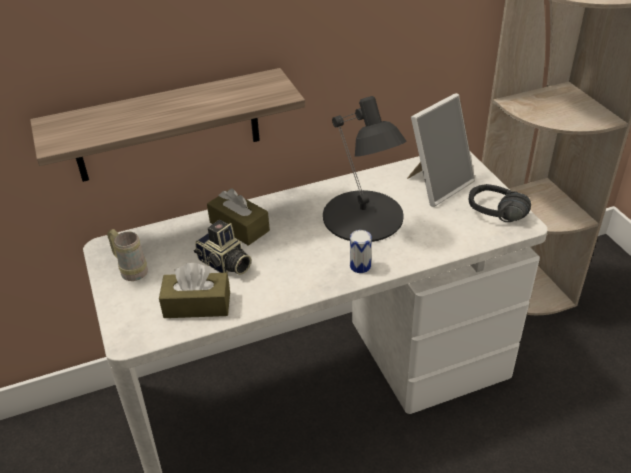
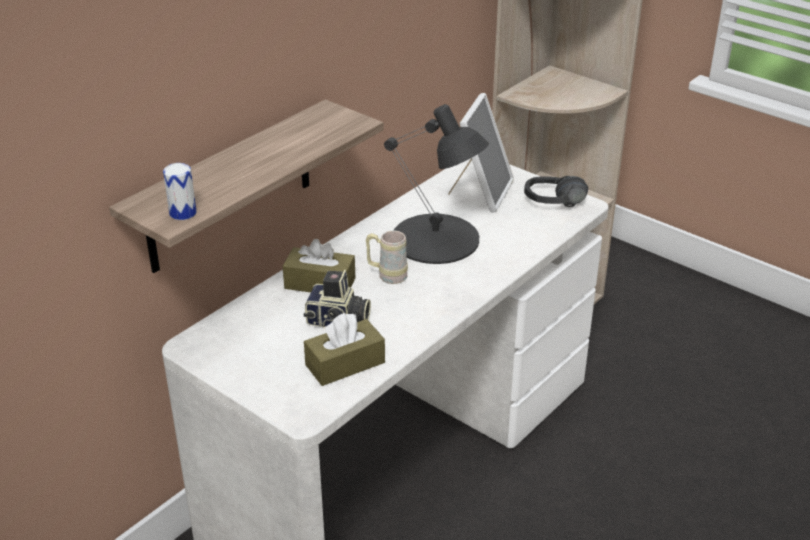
camera: 30 degrees left, 5 degrees down
(130, 270) = (241, 357): beige mug -> beige mug (387, 275)
(360, 266) = (471, 282): can -> can (183, 213)

